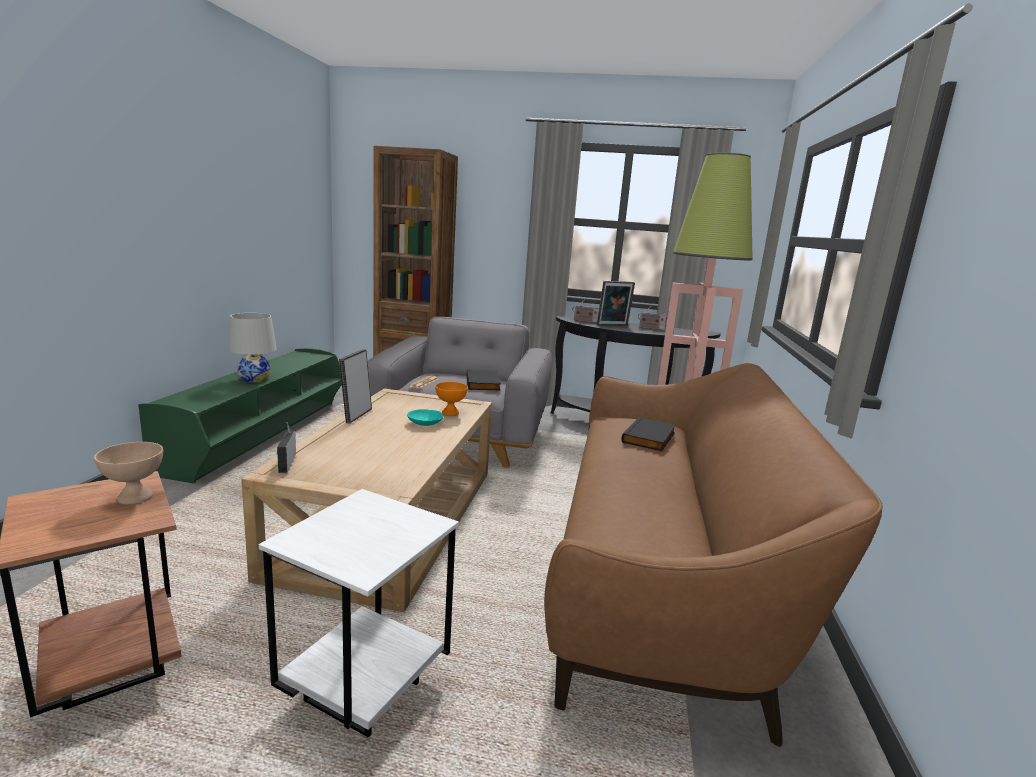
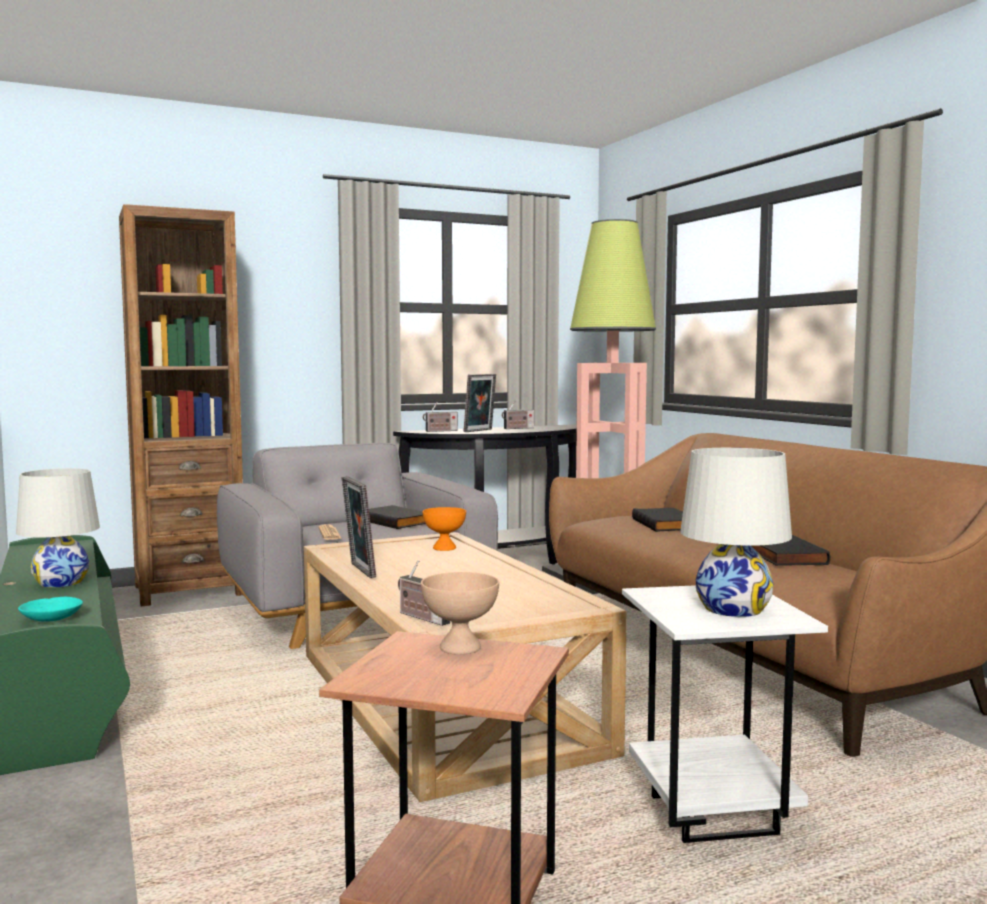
camera: 35 degrees left, 10 degrees down
(361, 540) = (733, 609): none -> white table lamp
(425, 423) = (448, 560): turquoise bowl -> turquoise bowl (52, 618)
(657, 501) = (782, 556): none -> black book

